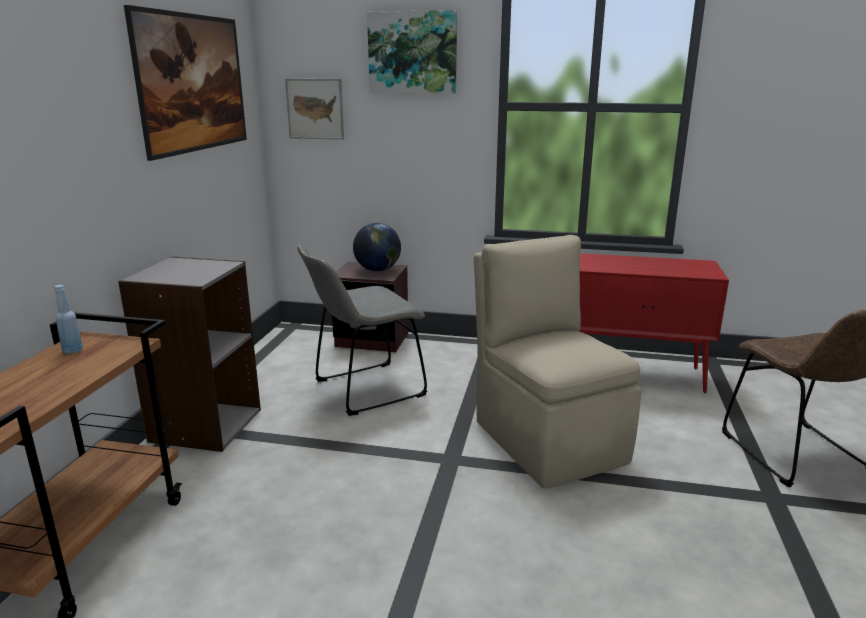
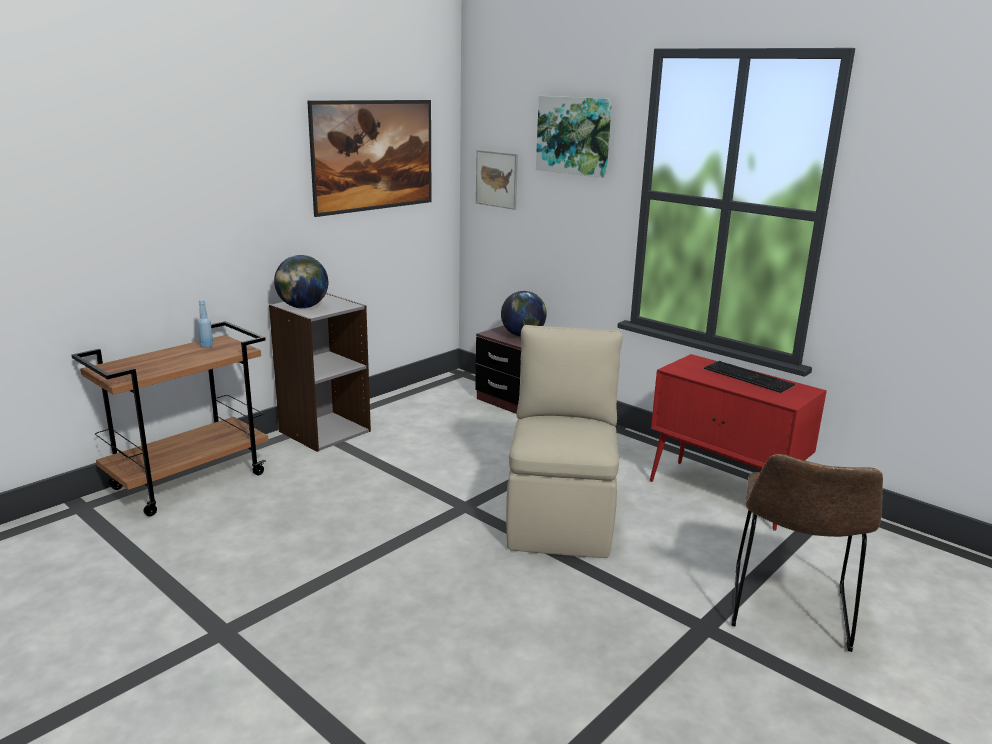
camera: 30 degrees right, 0 degrees up
(171, 276) = (303, 307): none -> globe
(364, 390) = (460, 438): grey chair -> none
(652, 262) = (749, 377): none -> keyboard

